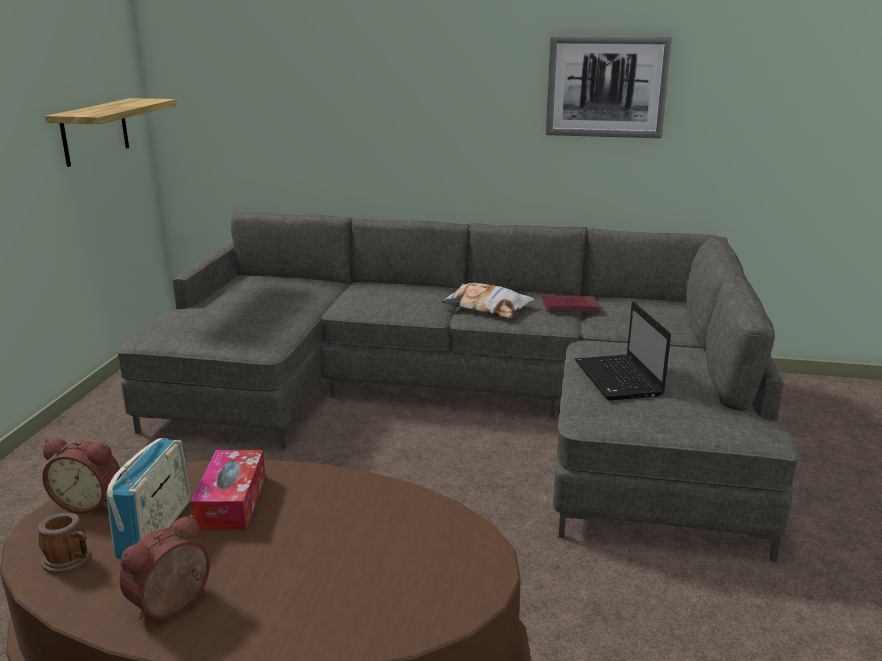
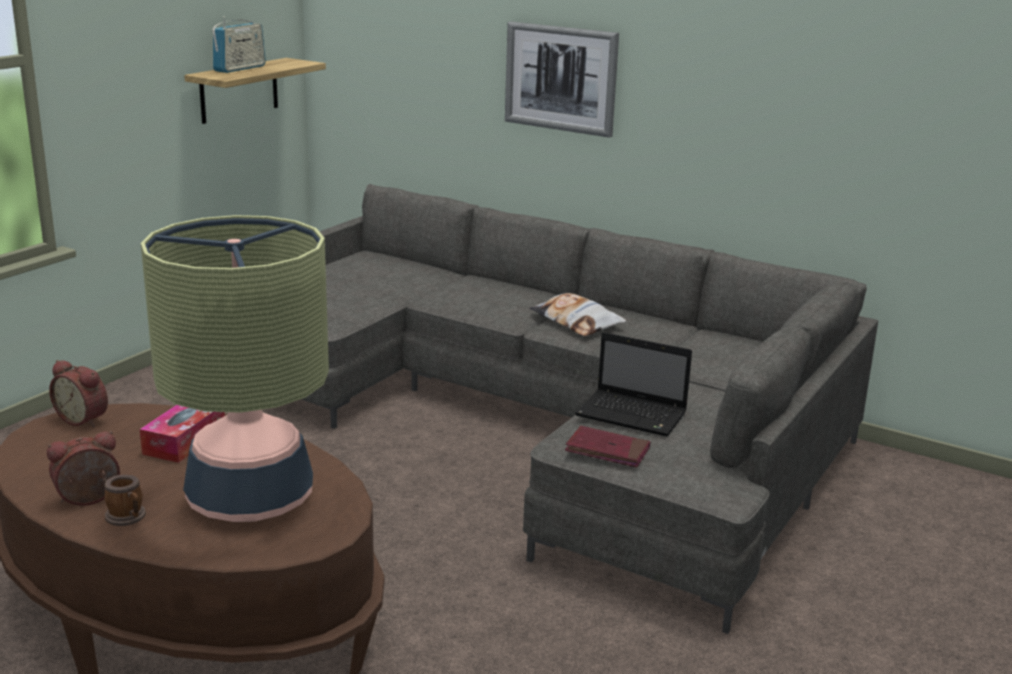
camera: 20 degrees right, 0 degrees up
(70, 561) = (43, 455): mug -> mug (128, 518)
(156, 528) = (116, 447): radio -> radio (240, 68)
(365, 554) = (249, 499): none -> table lamp
(570, 307) = (666, 336): red book -> red book (607, 450)
(606, 87) = (750, 94): picture -> picture (561, 78)
(619, 379) = (633, 415): laptop -> laptop turned 75 degrees counterclockwise

